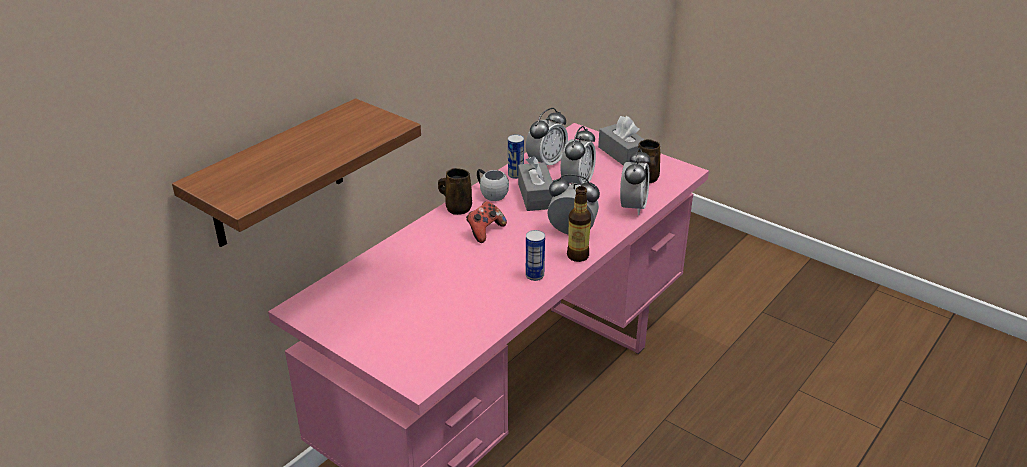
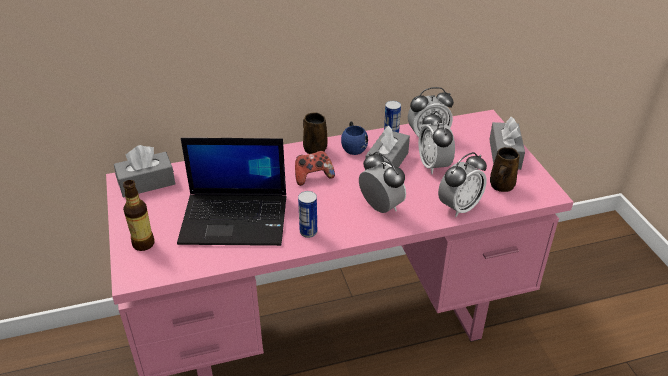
camera: 35 degrees right, 5 degrees up
(277, 175) = (122, 69): shelf -> none
(326, 301) = (146, 183): none -> grey tissue box
(456, 293) = (236, 218): none -> laptop
(490, 193) = (353, 146): white mug -> blue mug
(577, 183) = (434, 165): alarm clock -> alarm clock turned 105 degrees clockwise
(578, 256) = (361, 231): bottle -> bottle (143, 244)

